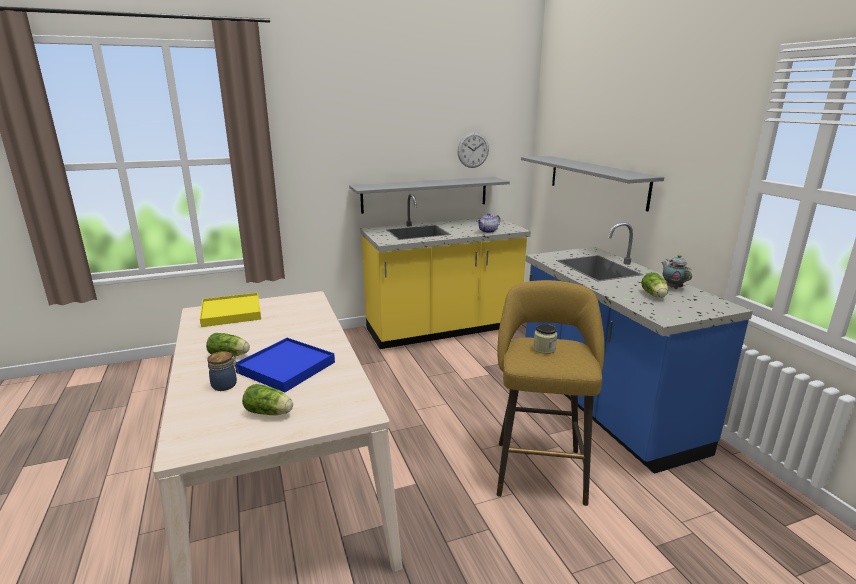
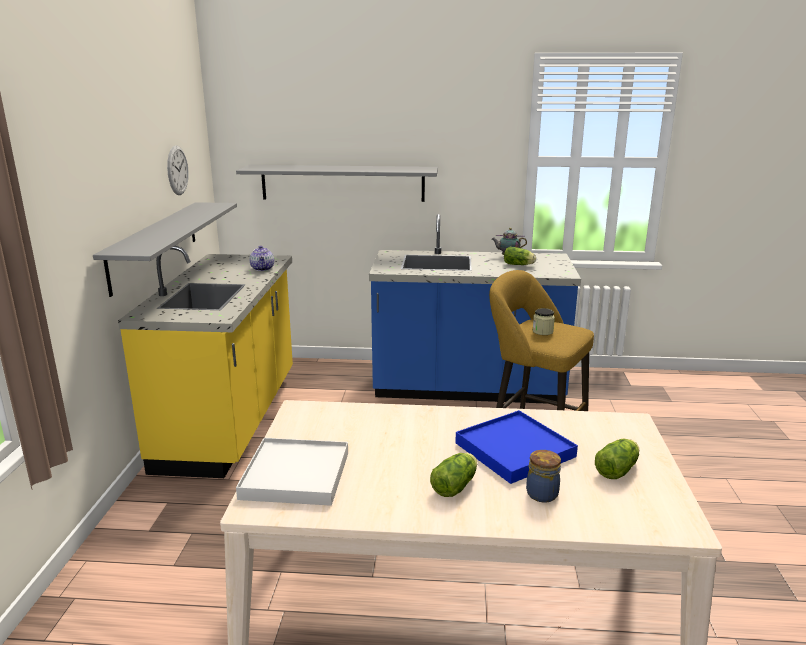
camera: 65 degrees left, 0 degrees up
(231, 312) = (295, 475): yellow tray -> white tray

